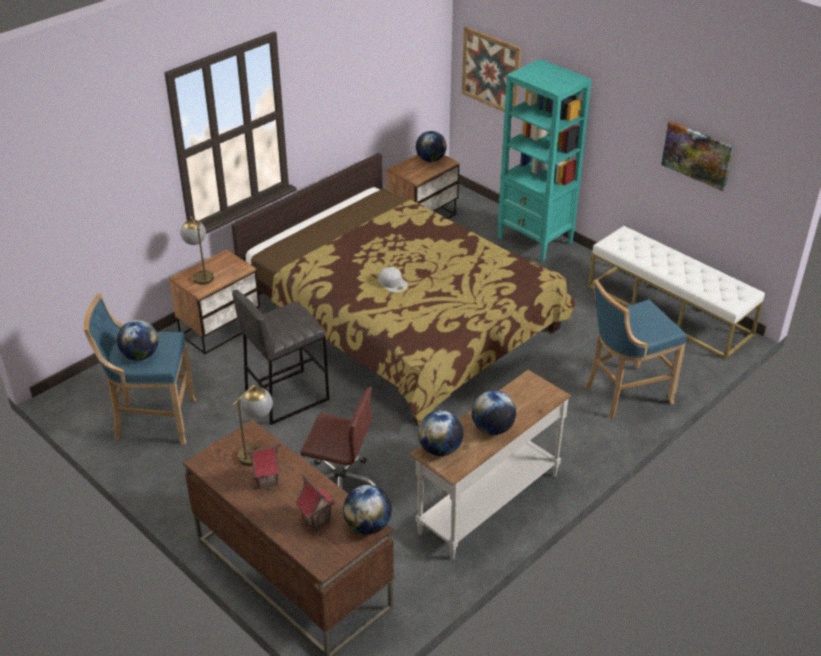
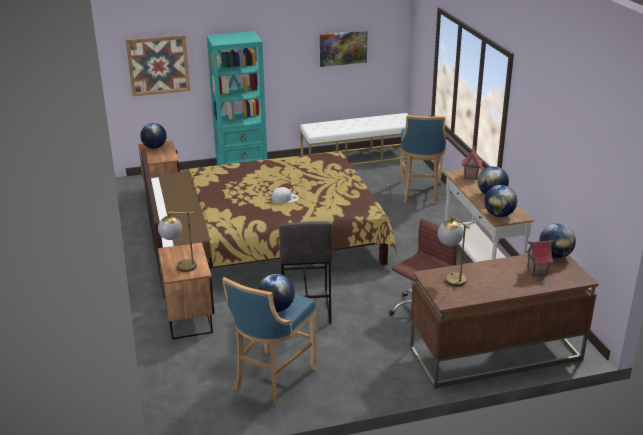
camera: 60 degrees left, 10 degrees down
(266, 480) = (485, 280): toy house -> toy house (470, 176)

